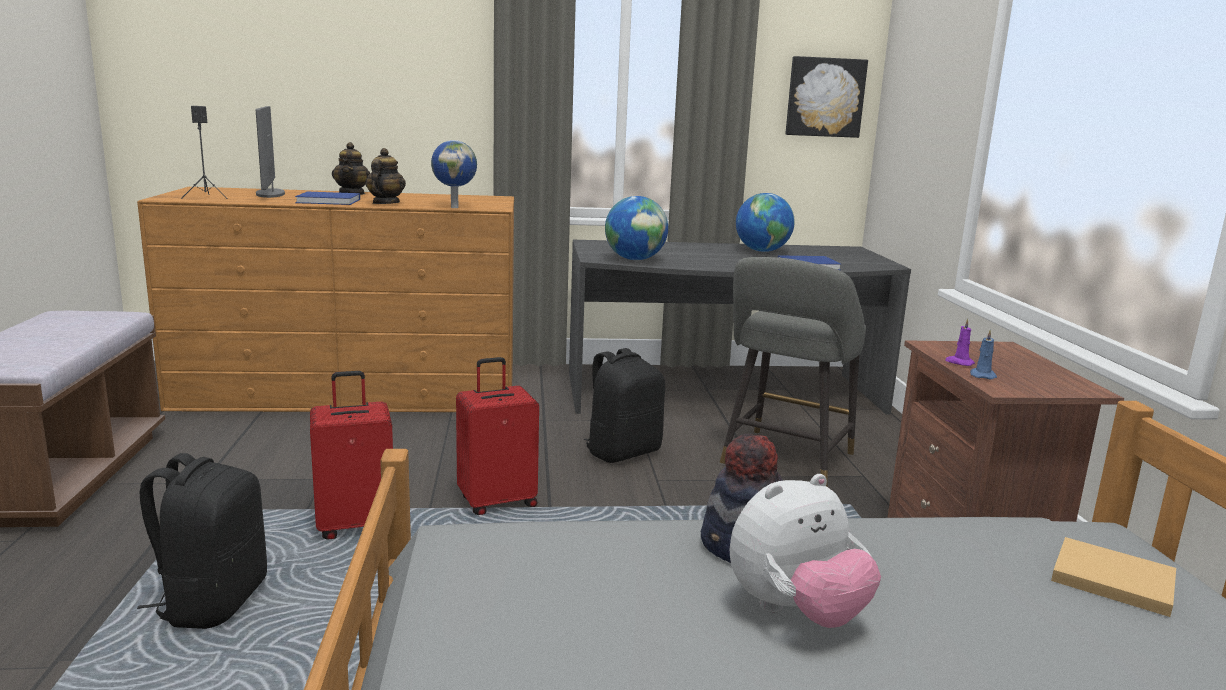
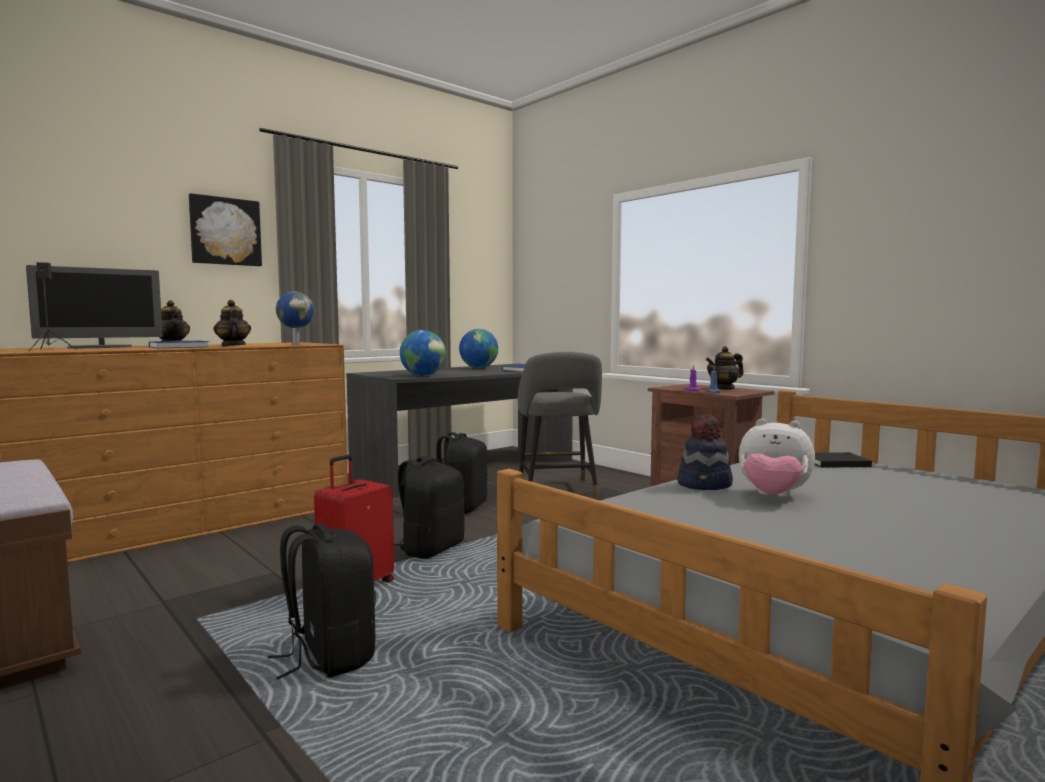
camera: 35 degrees left, 10 degrees down
(270, 194) = (101, 347): monitor -> monitor turned 75 degrees counterclockwise
(497, 502) = (431, 549): red suitcase -> black backpack
(796, 612) = (773, 497): plush toy -> plush toy turned 90 degrees clockwise
(824, 97) = (485, 270): picture -> picture (225, 231)
(1037, 370) = (724, 388): none -> teapot
(1108, 578) = (833, 462): beige book -> black book

